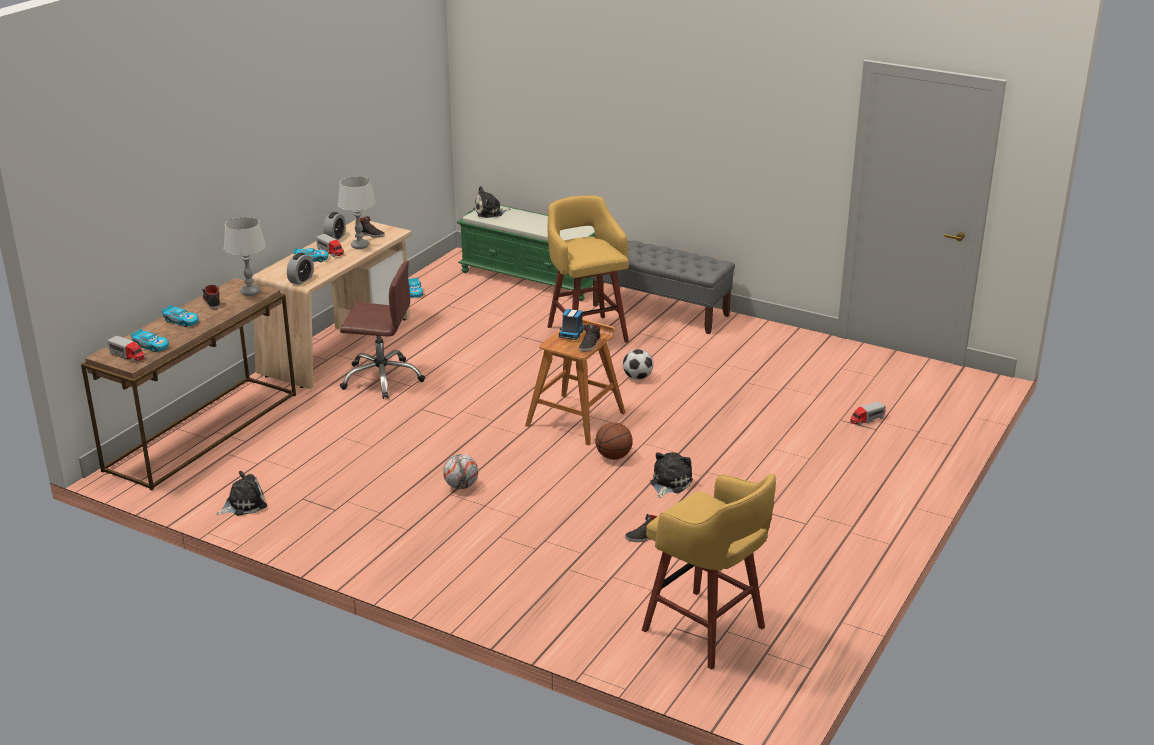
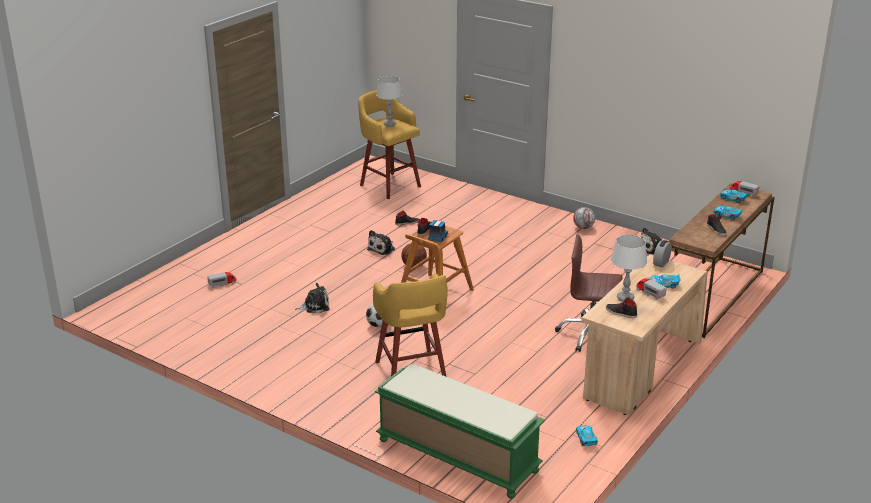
camera: 175 degrees left, 0 degrees up
(250, 292) = (691, 237): grey table lamp -> grey table lamp (389, 124)
(335, 238) = (653, 309): alarm clock -> none
(461, 486) = (517, 253): football -> football (583, 227)
(490, 212) = (505, 418): plush toy -> plush toy (315, 306)
(661, 310) = (331, 398): grey bench -> none

